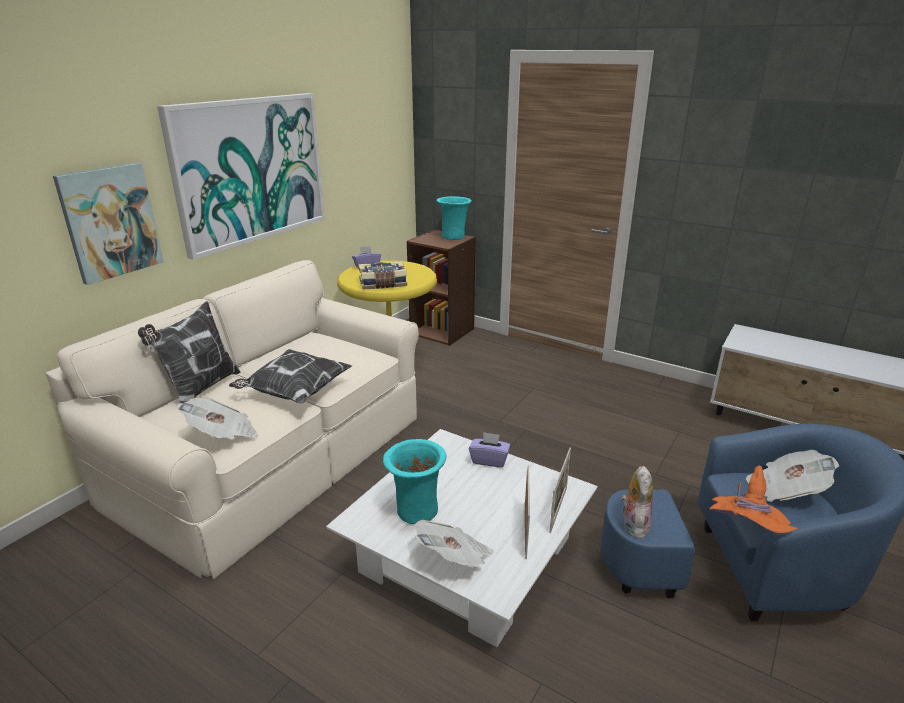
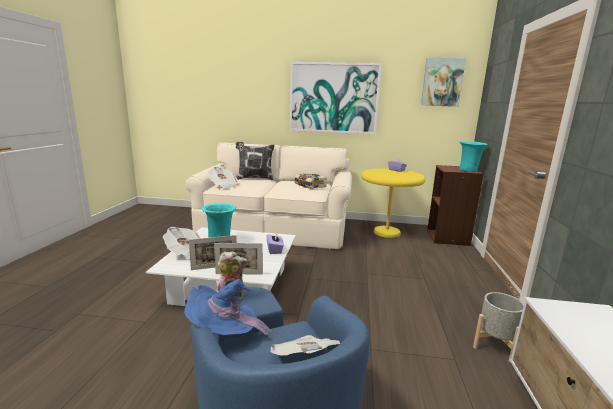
camera: 65 degrees right, 10 degrees down
(110, 222) = (261, 105): picture -> picture (442, 82)
(294, 393) = (266, 189): pillow -> none
(383, 284) = (379, 174): book -> book (309, 186)
(663, 403) = (495, 345): none -> grey planter
(744, 534) = (225, 334): orange hat -> blue hat

